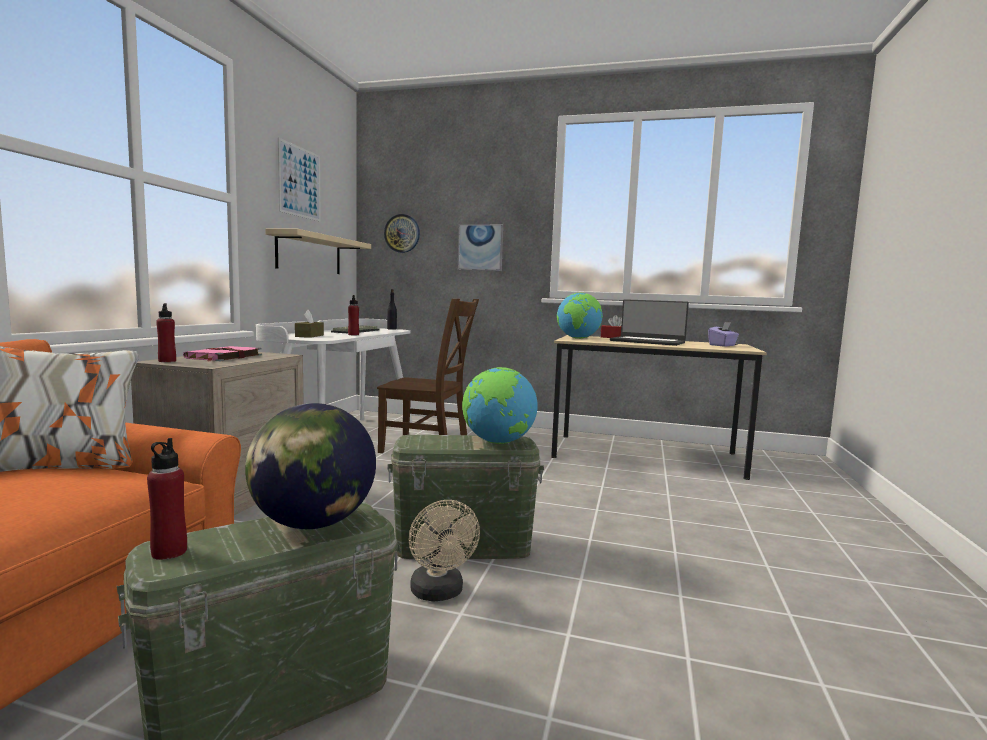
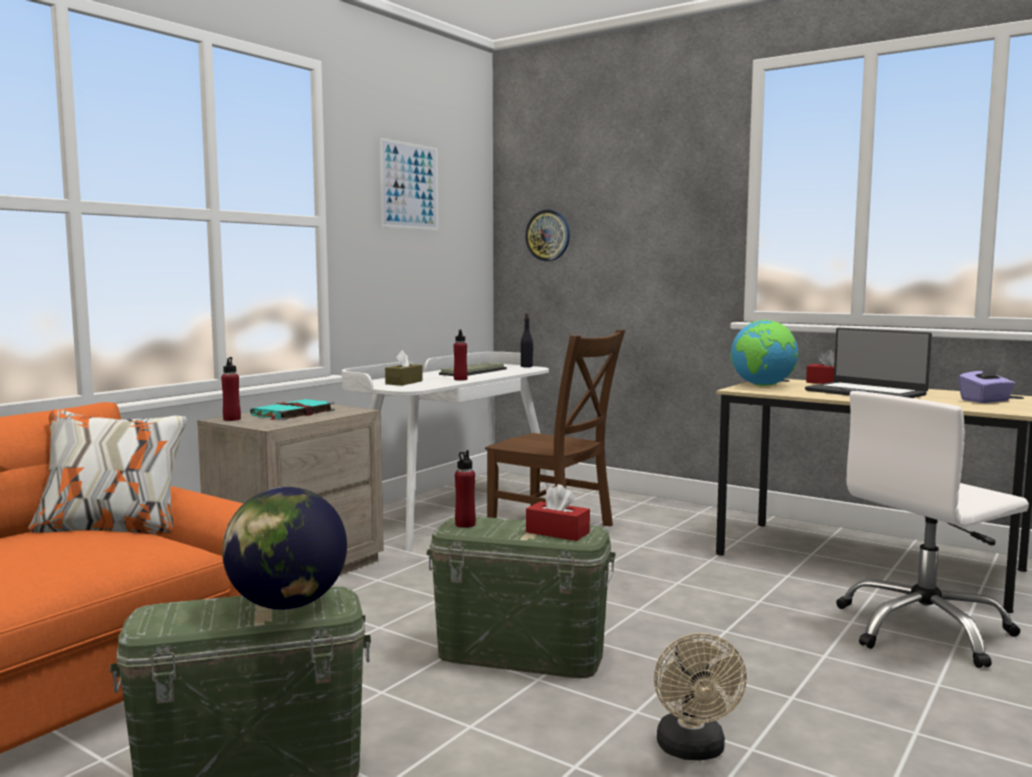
camera: 20 degrees right, 0 degrees up
(169, 552) = (157, 616): red bottle -> red bottle (465, 524)
(223, 357) = (292, 413): pink book -> turquoise book
(309, 254) = (423, 273): beige shelf -> none
(439, 593) = (460, 702): beige fan -> beige fan (693, 751)
(480, 247) = (648, 251): picture -> none
(498, 442) = (557, 532): globe -> red tissue box
(713, 495) = (924, 630): none -> white office chair

